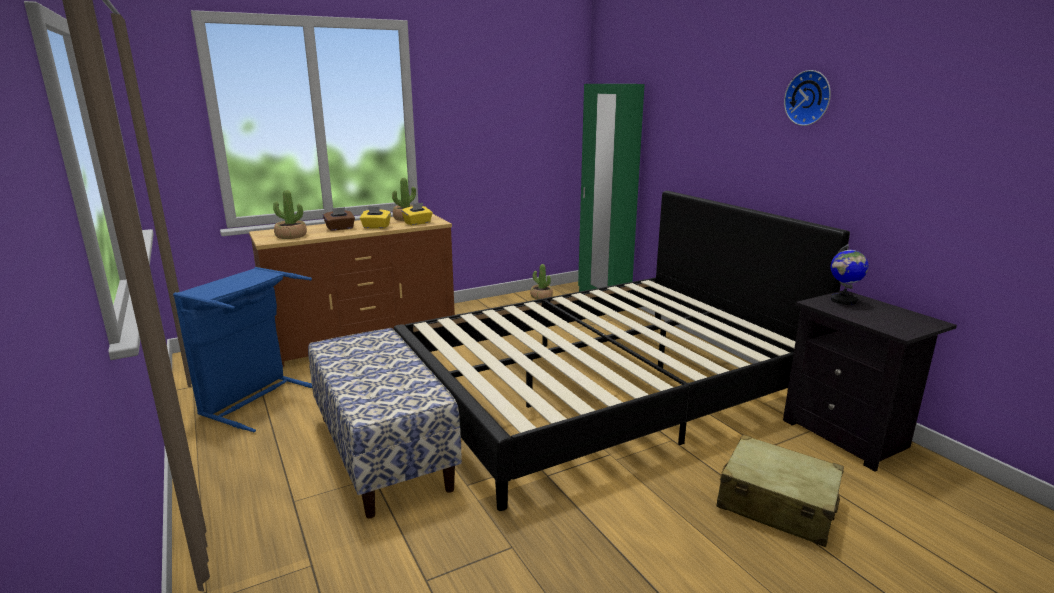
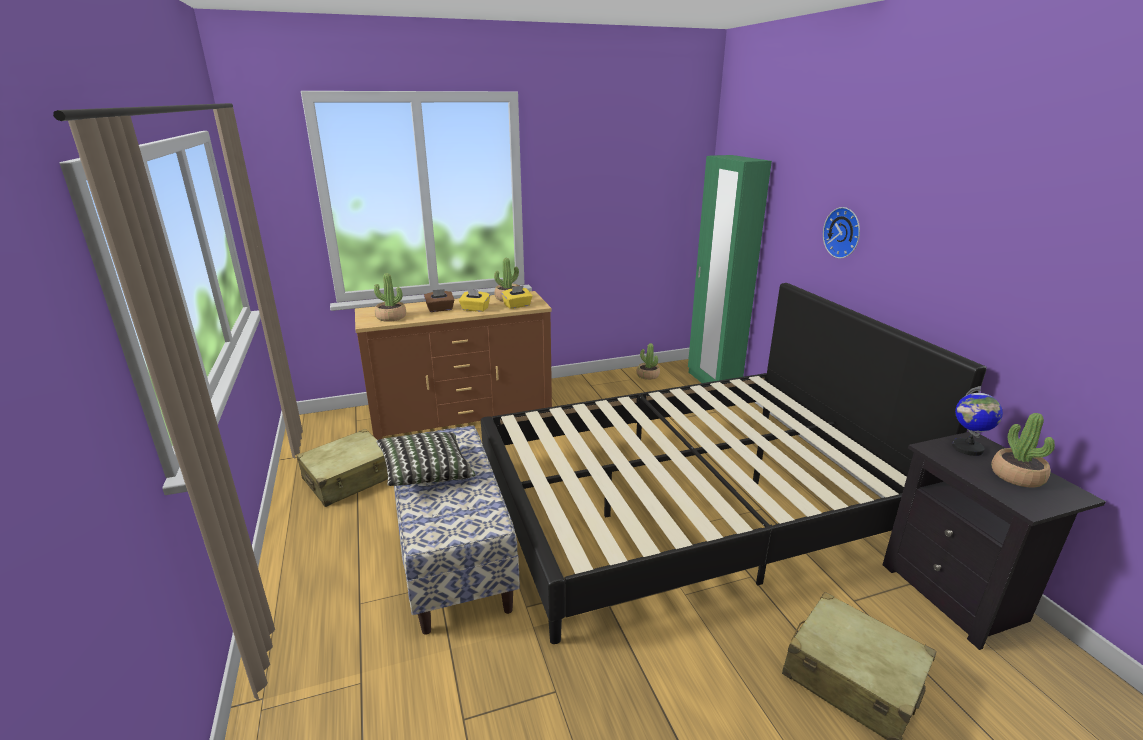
camera: 10 degrees right, 5 degrees up
(255, 400) = (349, 478): blue laundry basket -> beige suitcase
(354, 366) = (426, 473): none -> pillow
(809, 98) = (956, 203): wall clock -> wall clock (844, 232)
(886, 314) = (1017, 476): none -> potted plant

